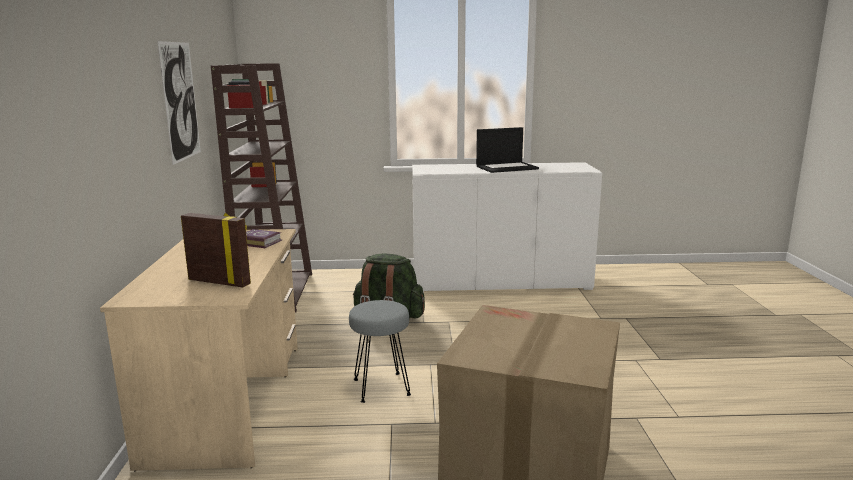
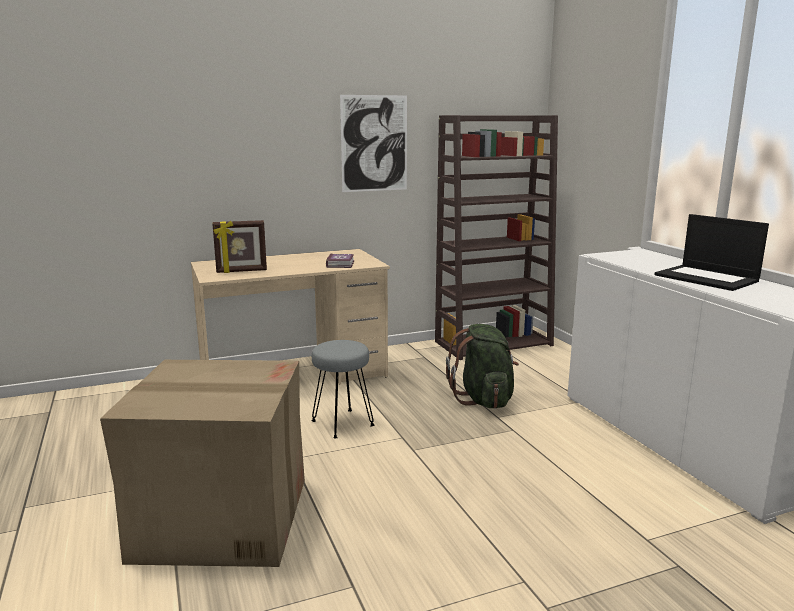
camera: 70 degrees right, 0 degrees up
(220, 282) = (241, 271): picture frame -> picture frame turned 75 degrees clockwise

